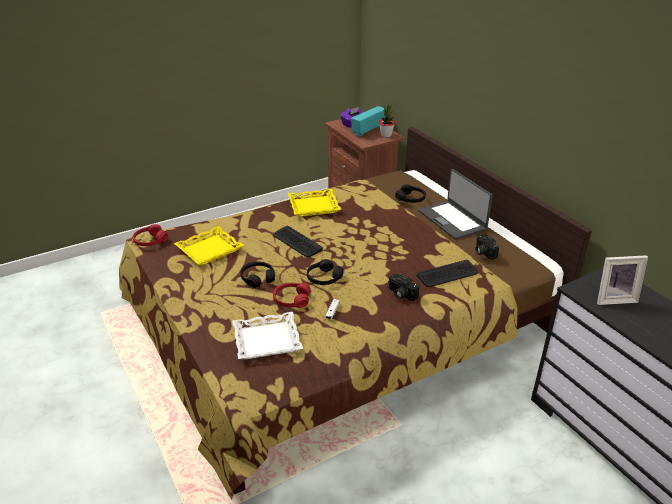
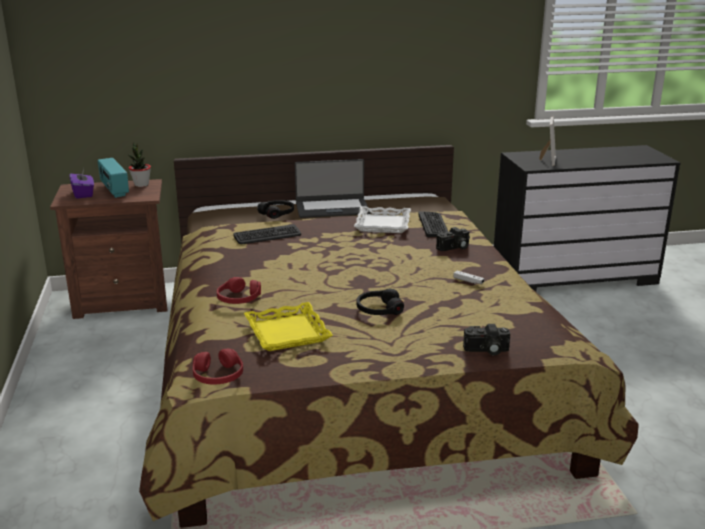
camera: 70 degrees left, 10 degrees down
(267, 341) = (503, 319): white tray -> white tray (383, 224)
(291, 300) = (435, 297): red headphones -> red headphones (238, 299)
(297, 242) = (317, 279): keyboard -> keyboard (267, 236)
(314, 206) = (240, 259): yellow tray -> none
(324, 278) = (404, 276): black headphones -> none
(483, 252) = (404, 206): camera -> camera (486, 350)

